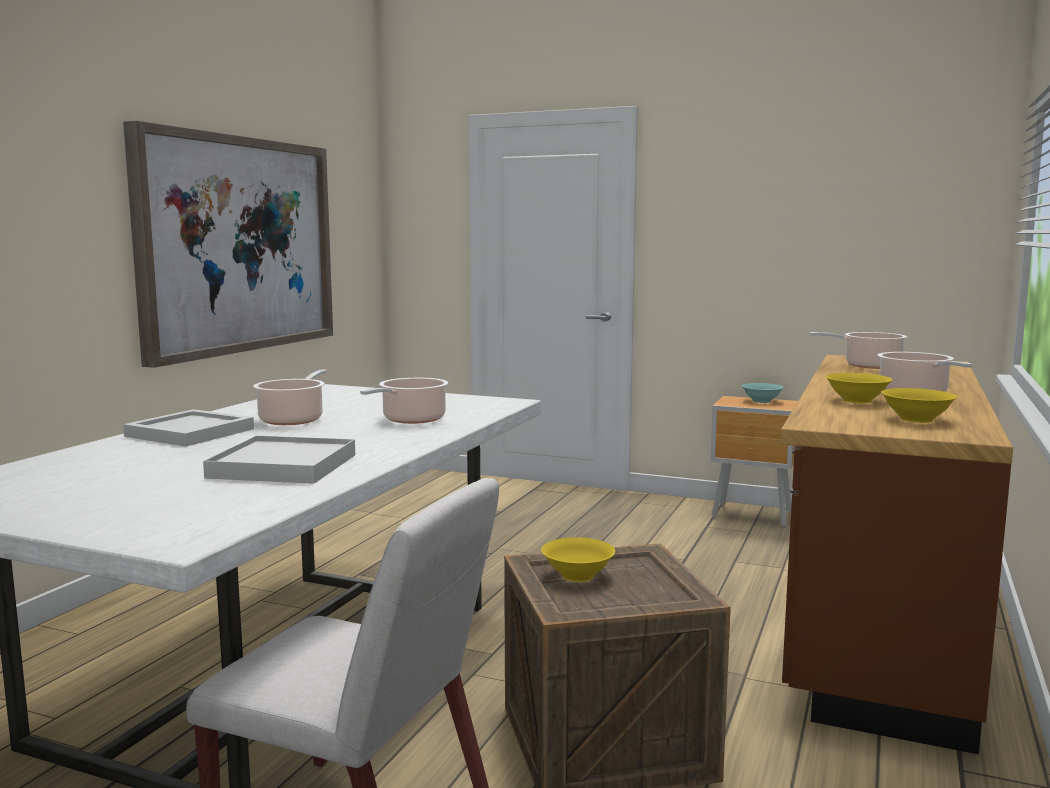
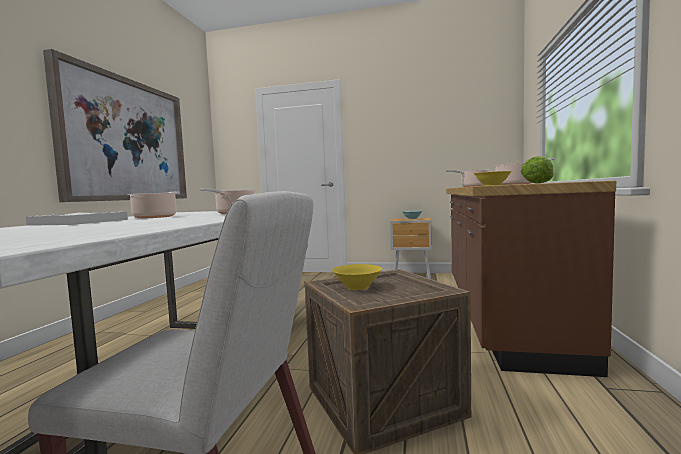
camera: 10 degrees left, 5 degrees down
(283, 466) = (142, 224): white tray -> none
(915, 419) = (538, 183): yellow bowl -> lettuce

